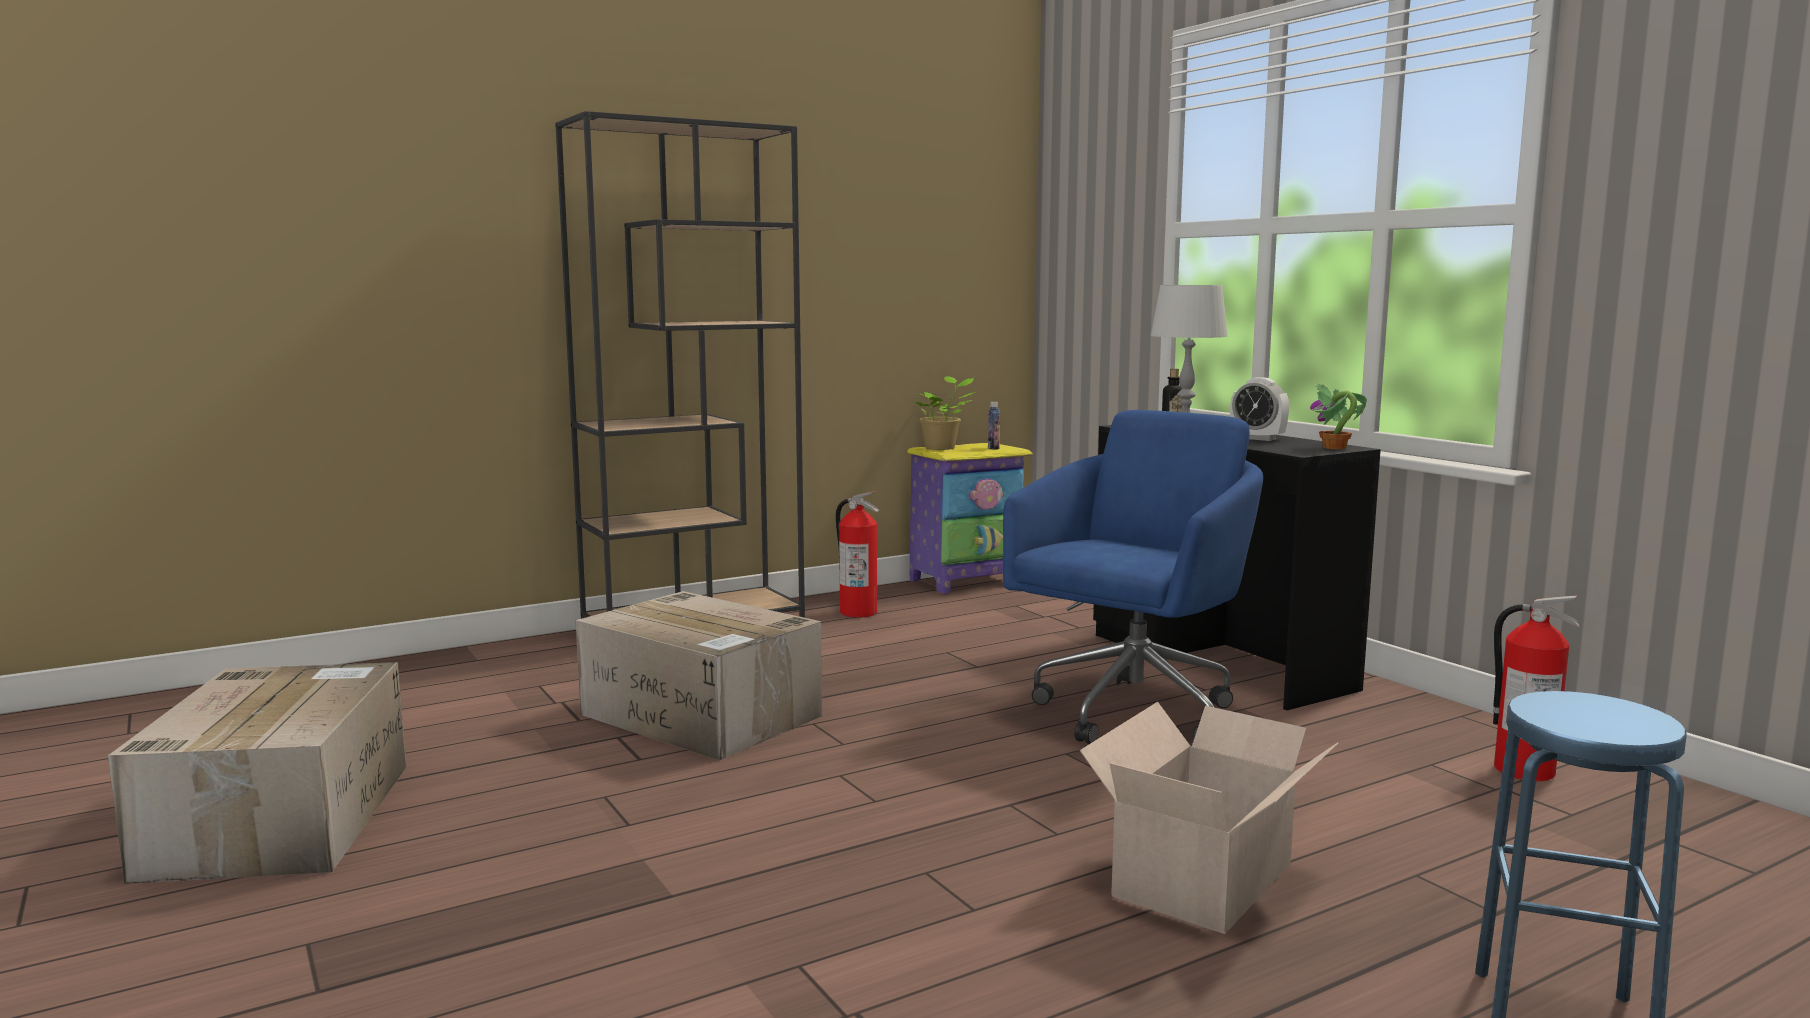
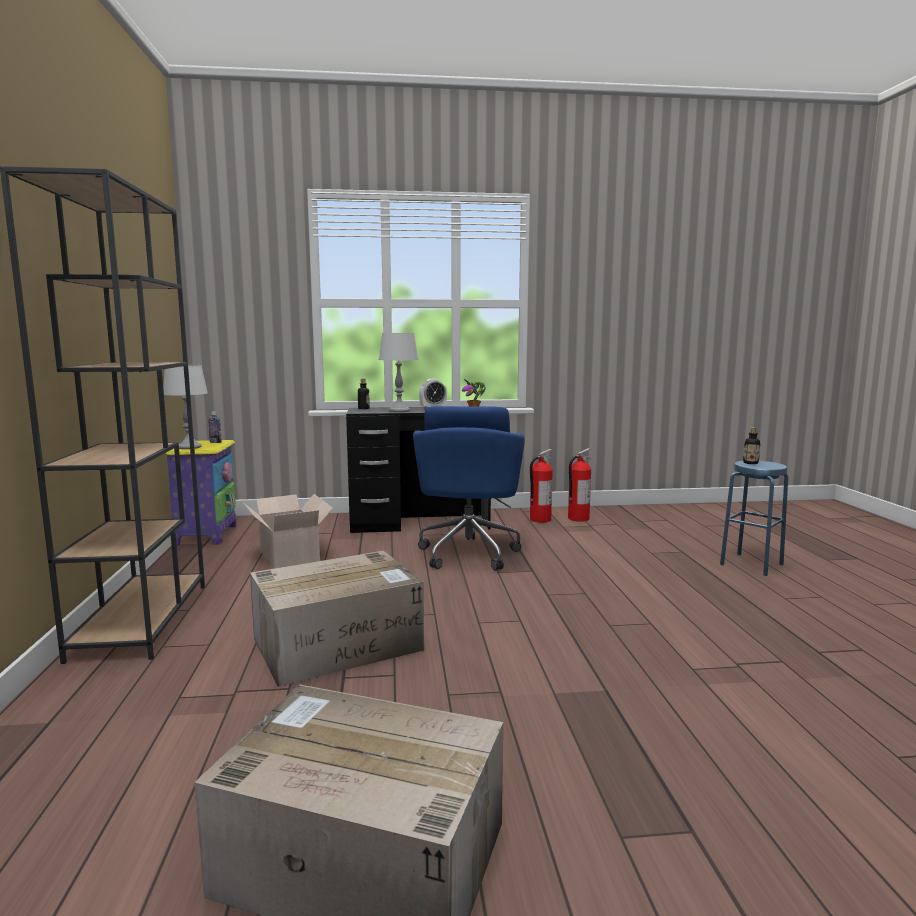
camera: 65 degrees left, 0 degrees up
(858, 612) = (209, 569): fire extinguisher -> fire extinguisher (539, 519)
(942, 448) = (189, 447): potted plant -> grey table lamp
(1129, 717) = (468, 552): blue office chair -> blue office chair turned 150 degrees counterclockwise
(1207, 878) = (640, 579): cardboard box -> cardboard box (289, 555)
(1586, 705) = (750, 463): none -> bottle

